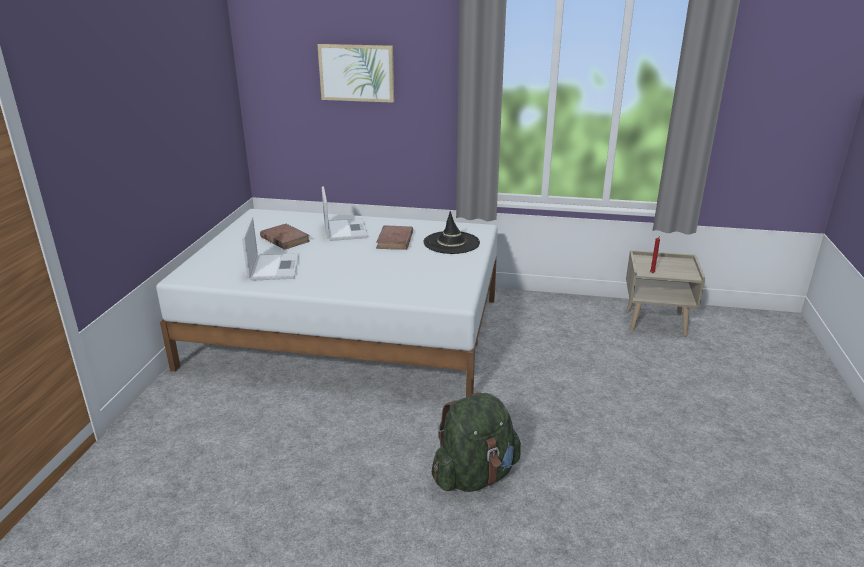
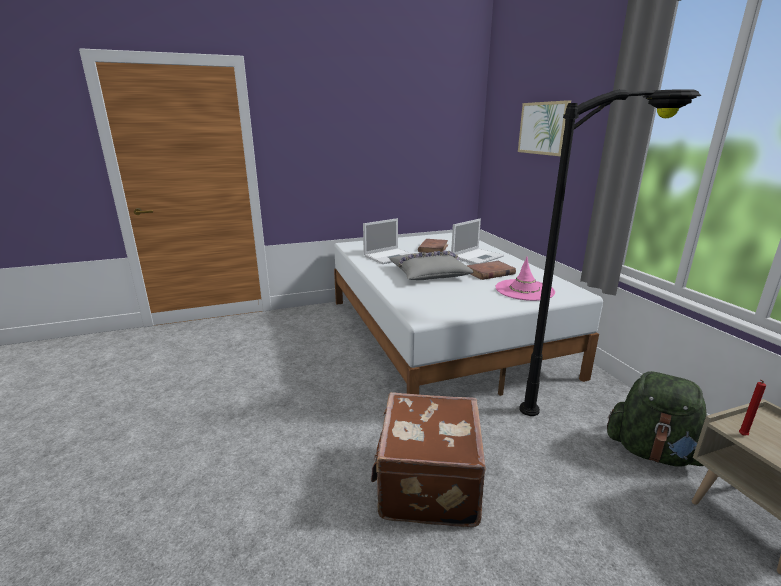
camera: 60 degrees right, 5 degrees down
(357, 265) = (429, 273): none -> grey pillow
(451, 243) = (524, 290): black hat -> pink hat
(475, 476) = (312, 456): green backpack -> green backpack (652, 452)
(518, 315) = (584, 403): none -> black floor lamp
(552, 423) = (426, 483): none -> brown suitcase

